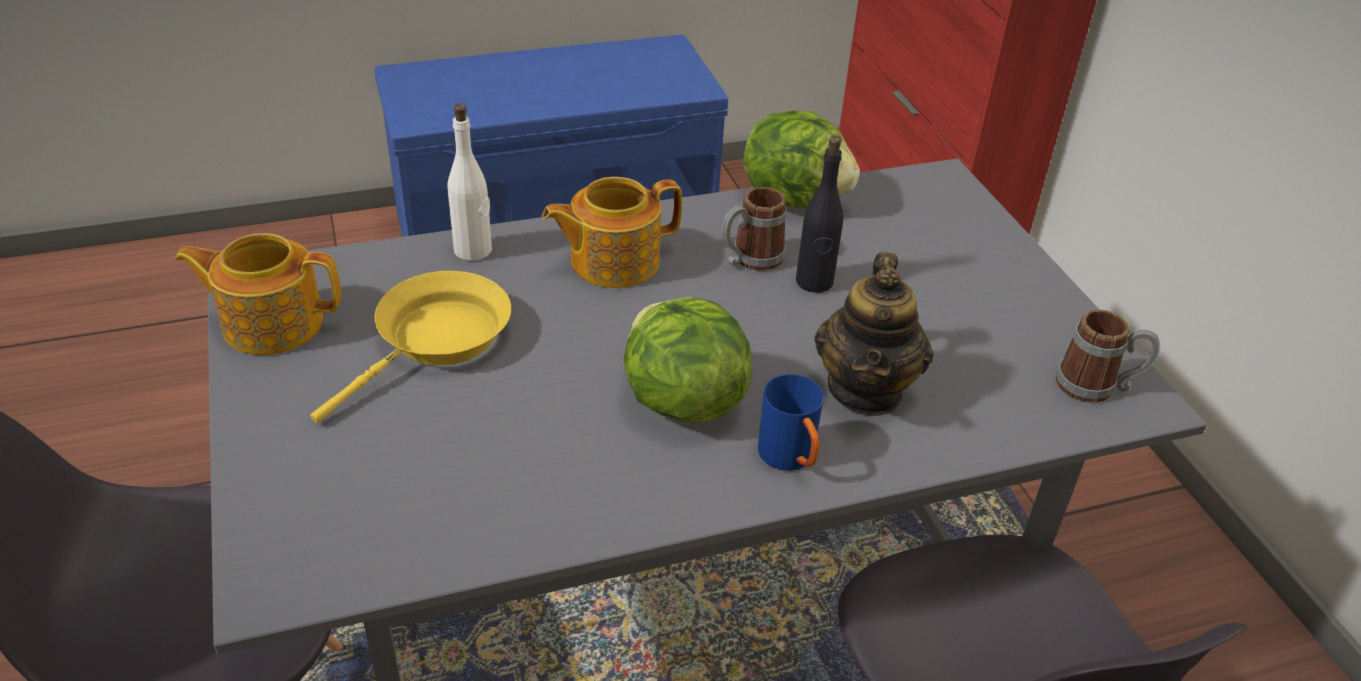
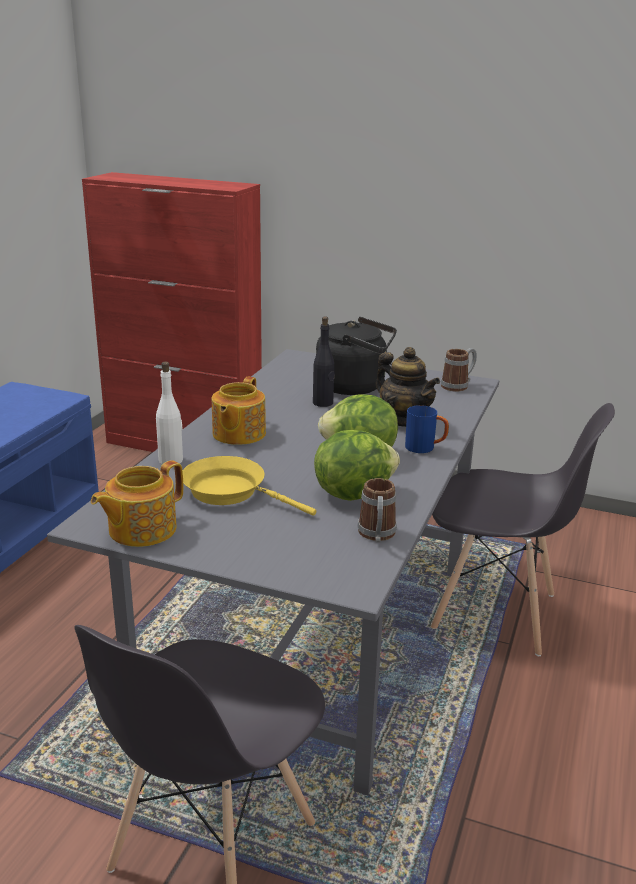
camera: 50 degrees left, 15 degrees down
(436, 341) = (230, 492): yellow frying pan -> yellow frying pan turned 45 degrees counterclockwise
(750, 260) = (287, 408): mug -> mug (377, 535)
(795, 196) = (258, 384): lettuce -> lettuce (352, 493)
(919, 283) = (355, 387): none -> black kettle

